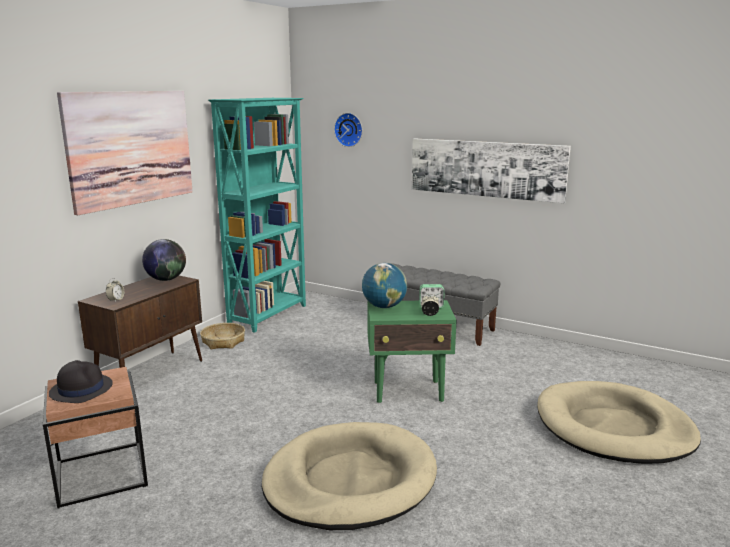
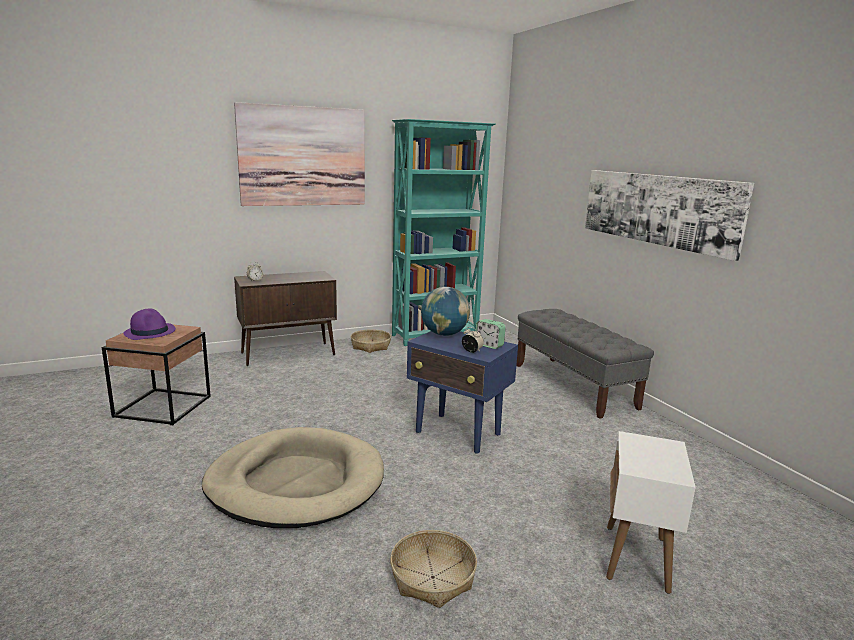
camera: 35 degrees right, 0 degrees up
(81, 389) = (150, 332): black hat -> purple hat
(166, 279) = (314, 275): globe -> none
(349, 129) = (544, 160): wall clock -> none
(409, 392) = (458, 434): green side table -> blue side table
(536, 495) = (433, 577): none -> basket
(613, 428) = (636, 558): beige dog bed -> white side table

